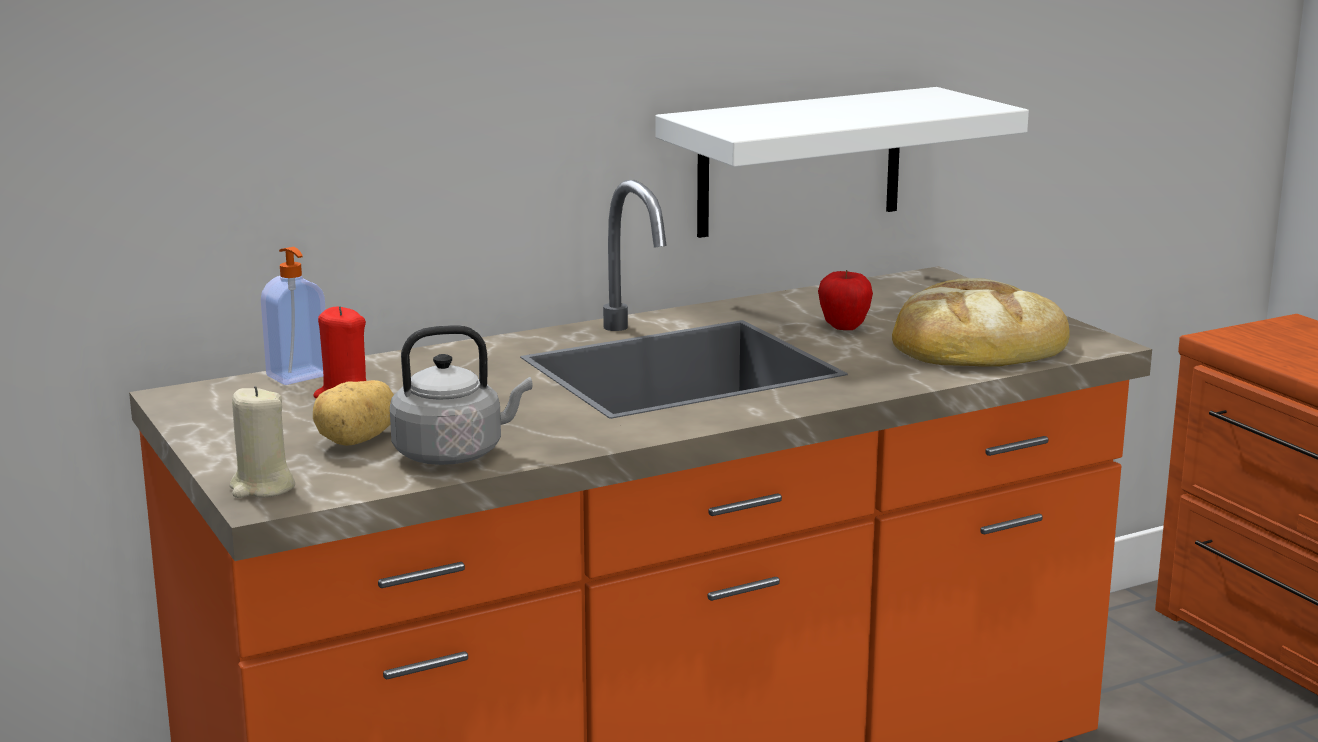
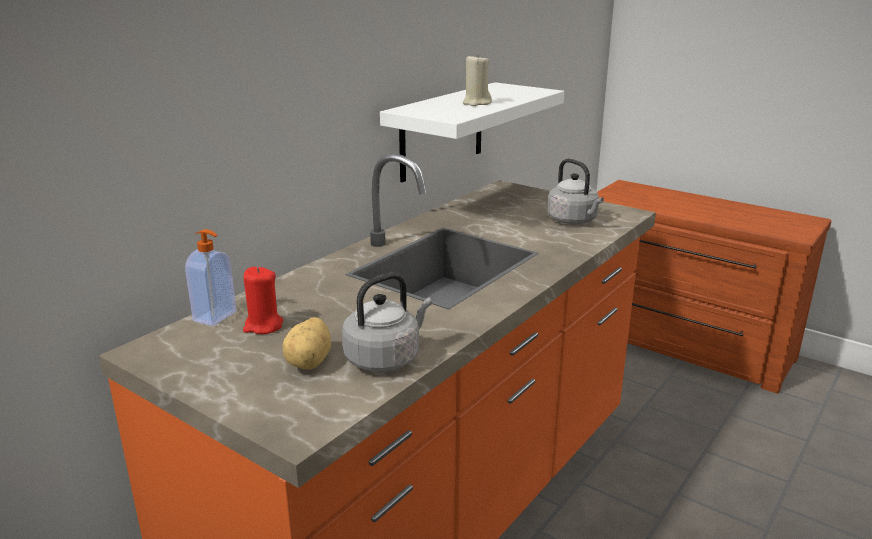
camera: 25 degrees left, 5 degrees up
(262, 487) = (283, 420): beige candle -> beige candle (476, 103)
(844, 328) = (501, 224): apple -> none
(977, 341) = (574, 221): bread -> grey kettle

